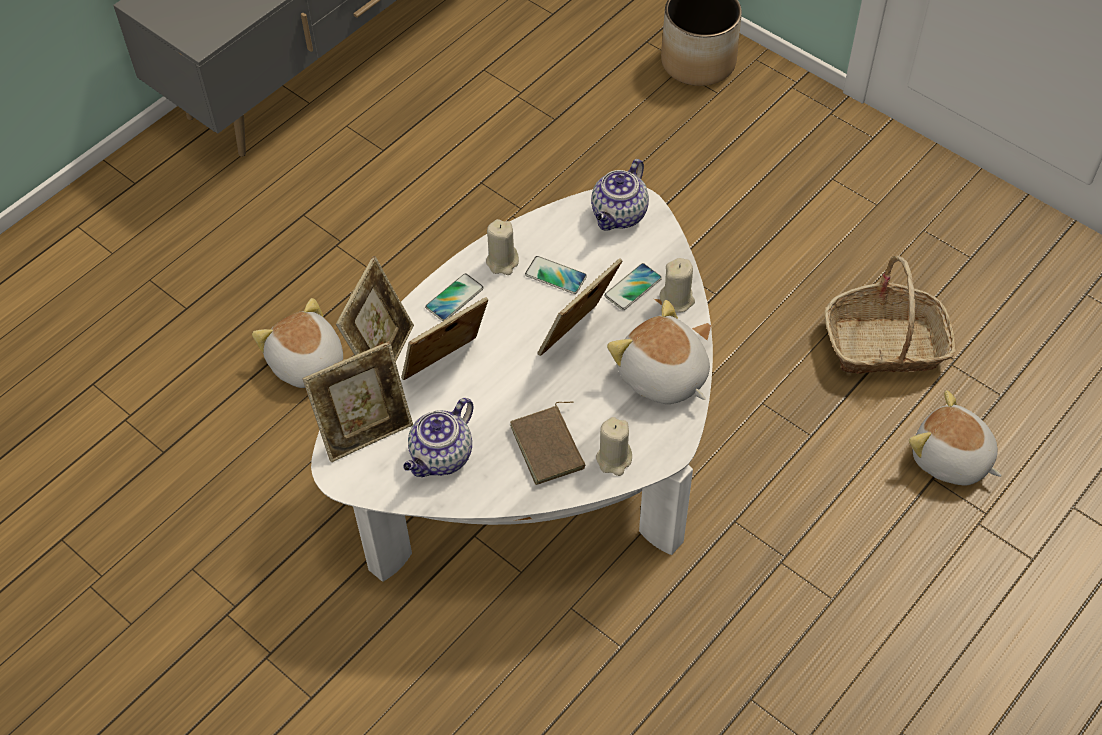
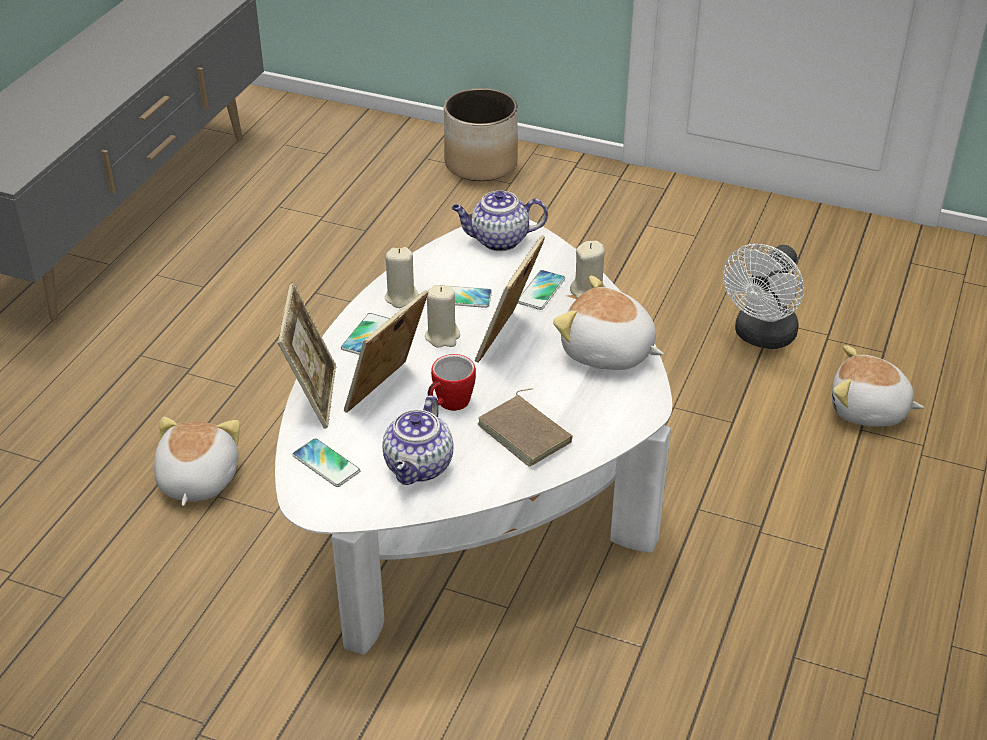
camera: 20 degrees left, 15 degrees down
(306, 364) = (196, 480): plush toy -> plush toy turned 60 degrees clockwise
(365, 430) = (326, 463): picture frame -> phone
(495, 396) = (449, 404): none -> mug
(614, 459) = (596, 428): beige candle -> beige candle (442, 336)
(619, 216) = (498, 240): teapot -> teapot turned 75 degrees clockwise
(885, 345) = (761, 337): basket -> white fan

